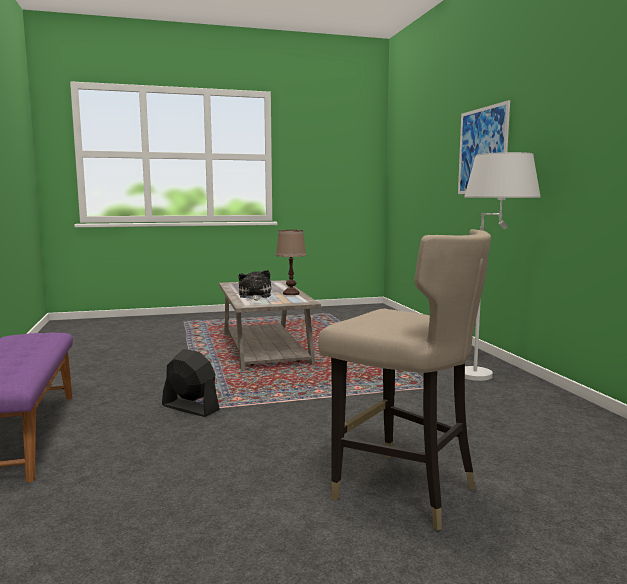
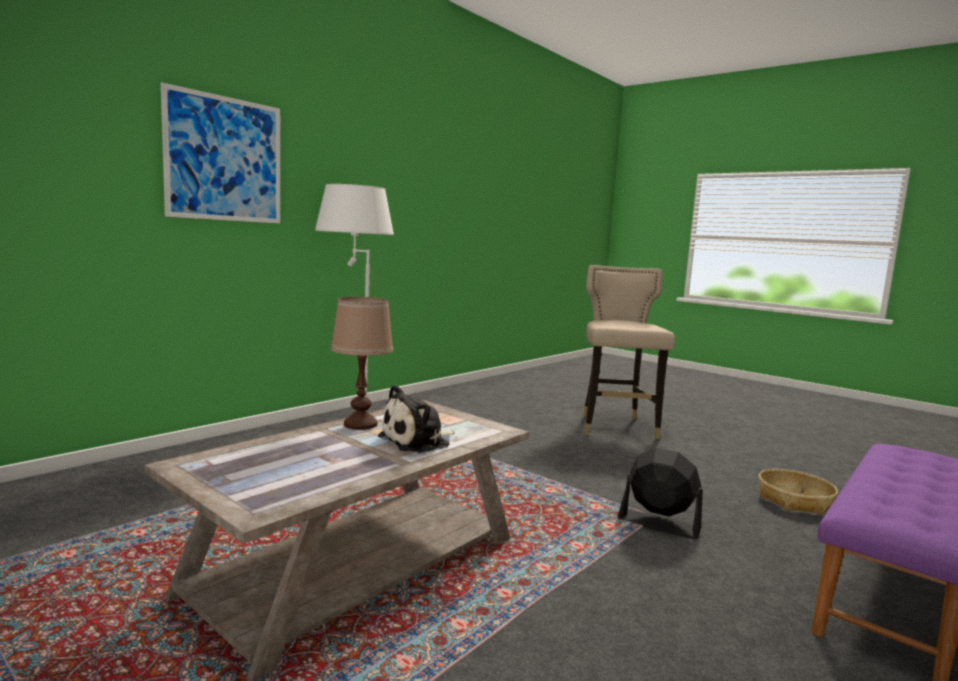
camera: 125 degrees left, 0 degrees up
(107, 481) = (795, 500): none -> basket
(190, 408) = (658, 524): black fan -> black fan turned 120 degrees clockwise

